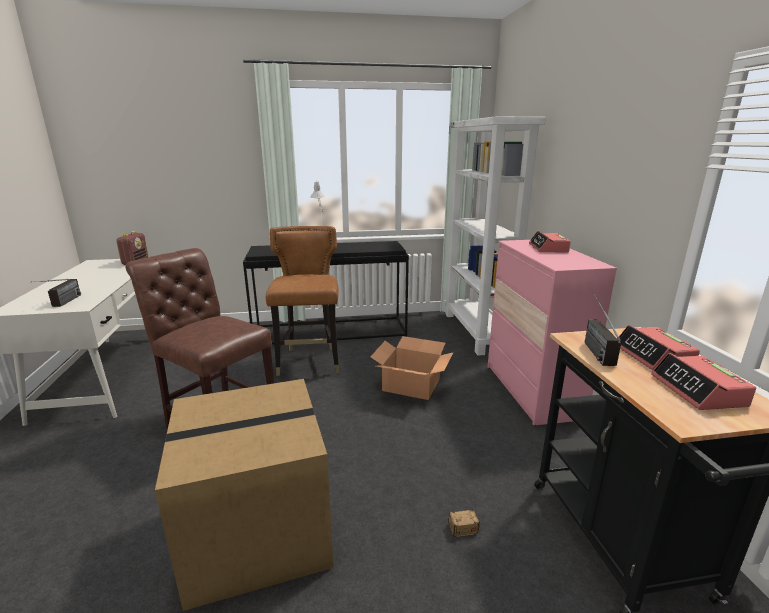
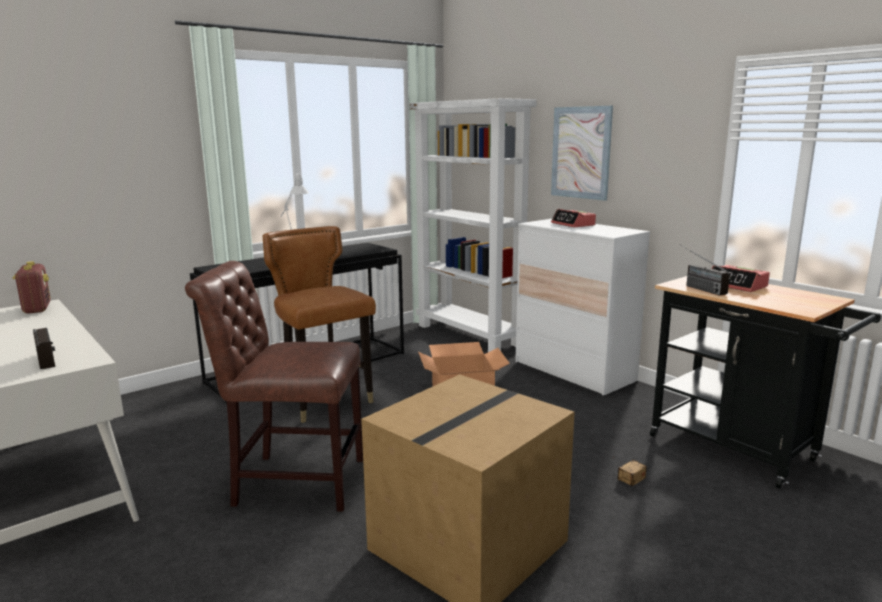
camera: 30 degrees left, 5 degrees down
(531, 391) = (573, 372): pink dresser -> white dresser
(574, 174) = (581, 152): none -> picture
(698, 391) = (788, 297): alarm clock -> none

